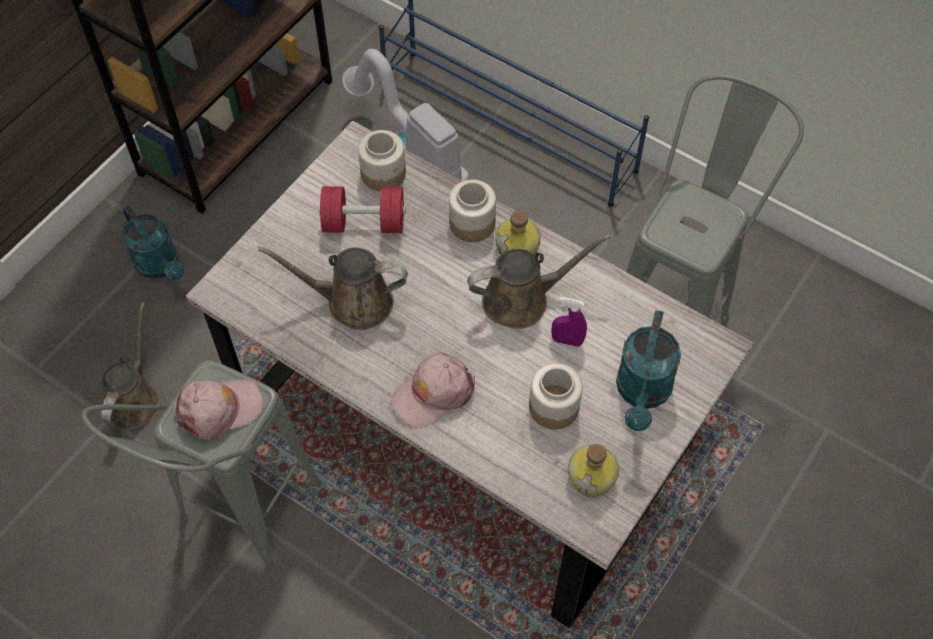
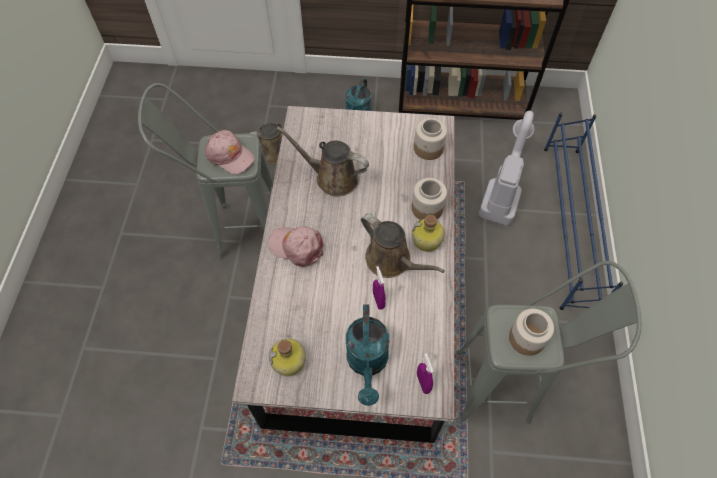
camera: 60 degrees right, 0 degrees up
(353, 301) = (332, 178): brown watering can -> brown watering can turned 45 degrees counterclockwise
(364, 223) = (388, 156): red dumbbell -> none
(554, 406) = (326, 315): jar -> jar (527, 338)
(642, 393) = (367, 363): turquoise watering can -> turquoise watering can turned 75 degrees counterclockwise
(697, 350) = (423, 383): none -> purple spray bottle

